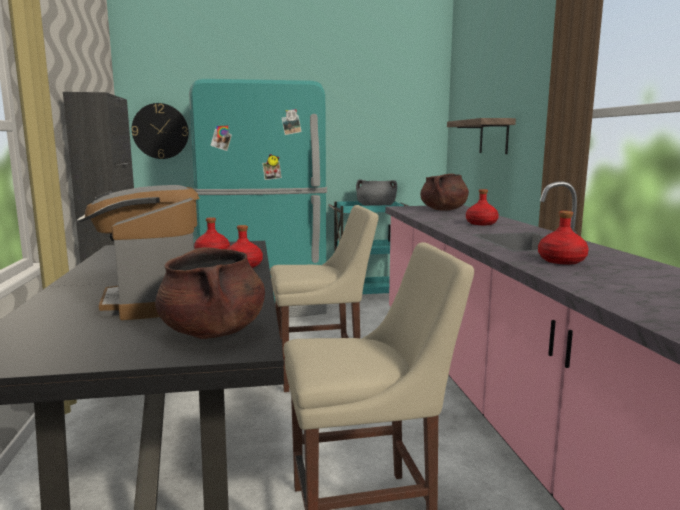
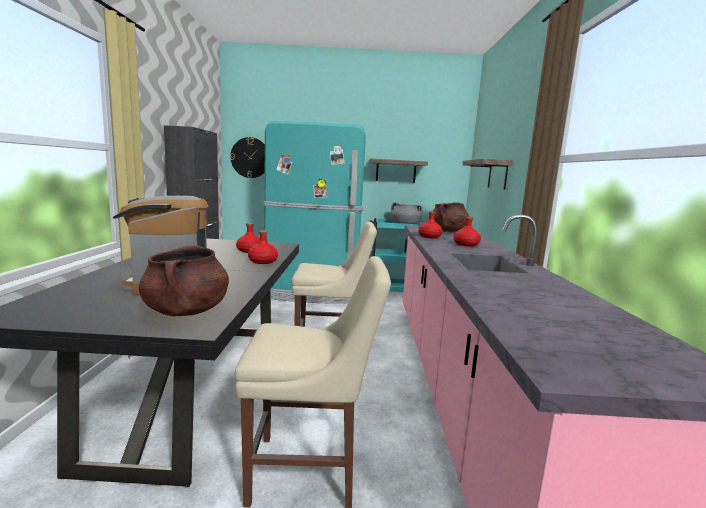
camera: 10 degrees right, 0 degrees up
(357, 139) = (396, 171): none -> shelf
(561, 261) = (499, 283): red bottle -> red bottle (429, 237)

